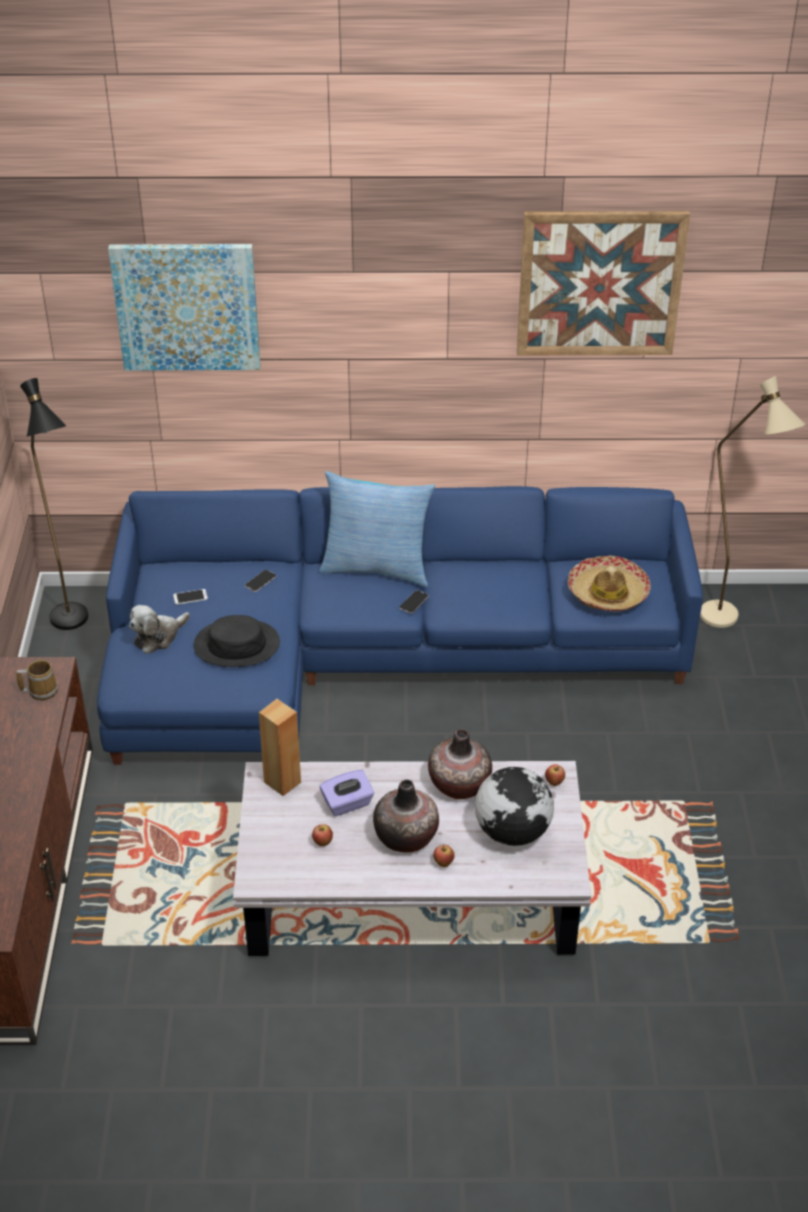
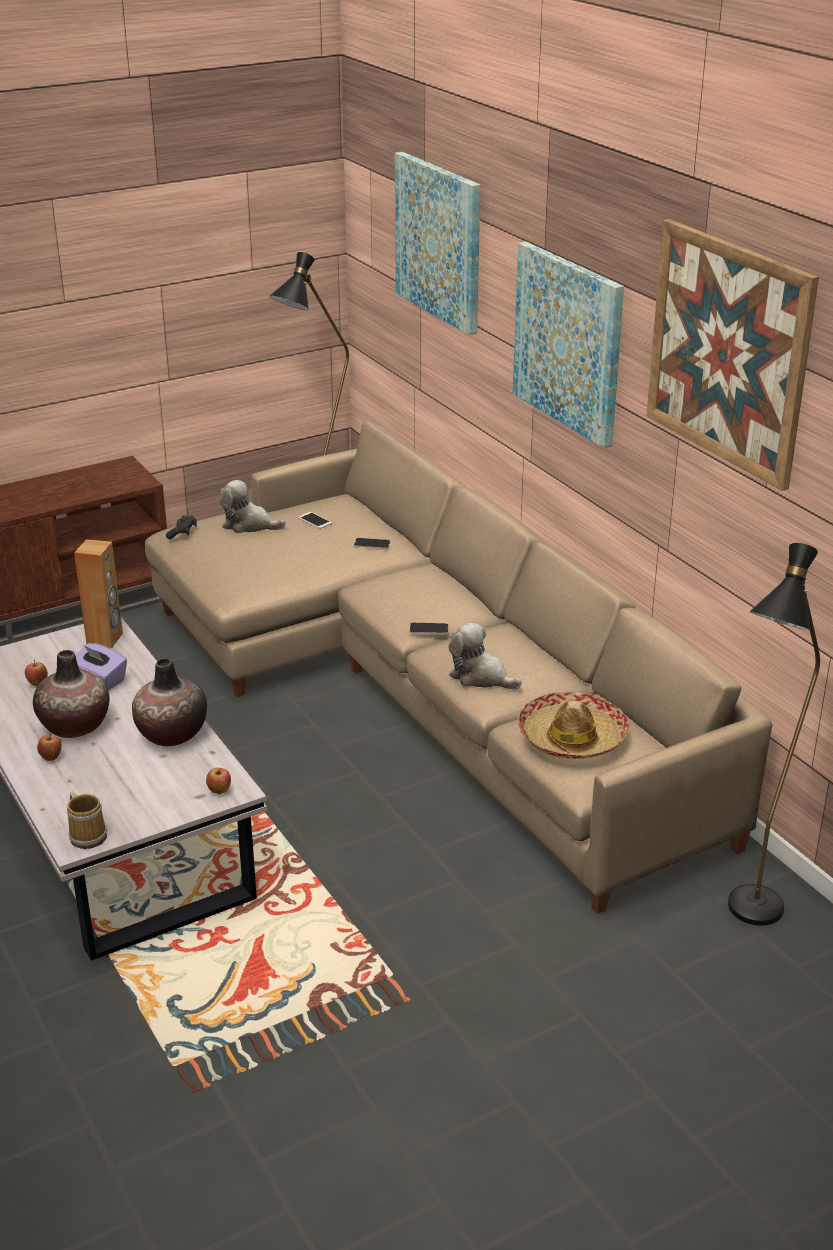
camera: 60 degrees right, 10 degrees down
(41, 690) = (108, 485): mug -> mug (88, 835)
(133, 680) = (182, 533): none -> black game controller
(237, 645) = (271, 560): black hat -> none
(370, 655) = (427, 689): blue sofa -> beige sofa
(377, 568) = (459, 594): pillow -> none
(401, 333) = (568, 342): none -> picture
(500, 603) = (480, 677): none -> plush toy
(512, 831) = (125, 786): globe -> none
(728, 623) = (748, 919): beige floor lamp -> black floor lamp

